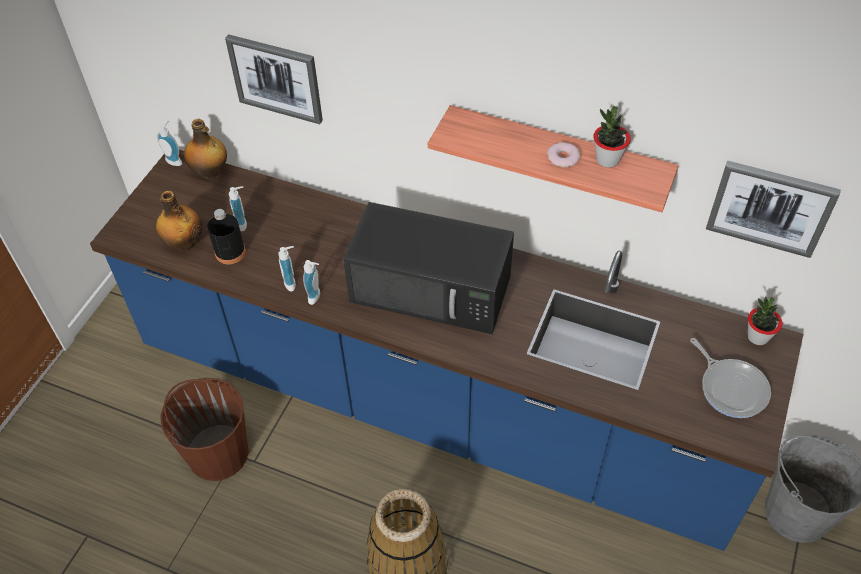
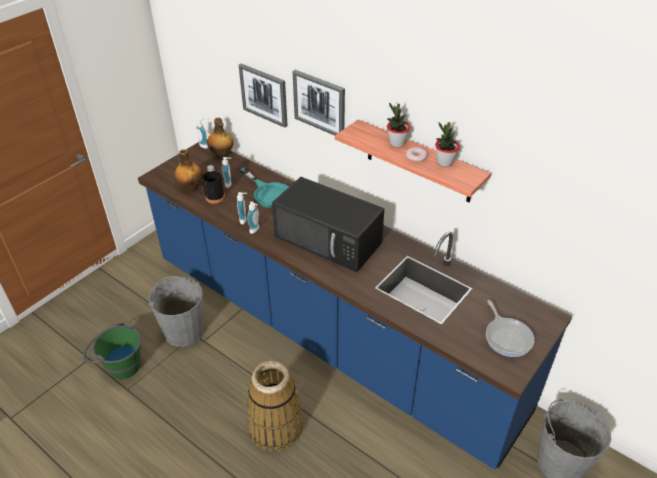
camera: 15 degrees right, 10 degrees down
(139, 534) = (119, 365): none -> green bucket
(218, 452) = (184, 331): brown bucket -> grey bucket
(311, 227) = (269, 193): none -> turquoise frying pan
(757, 337) = (537, 311): potted plant -> potted plant (397, 143)
(770, 207) = (549, 211): picture -> picture (319, 103)

